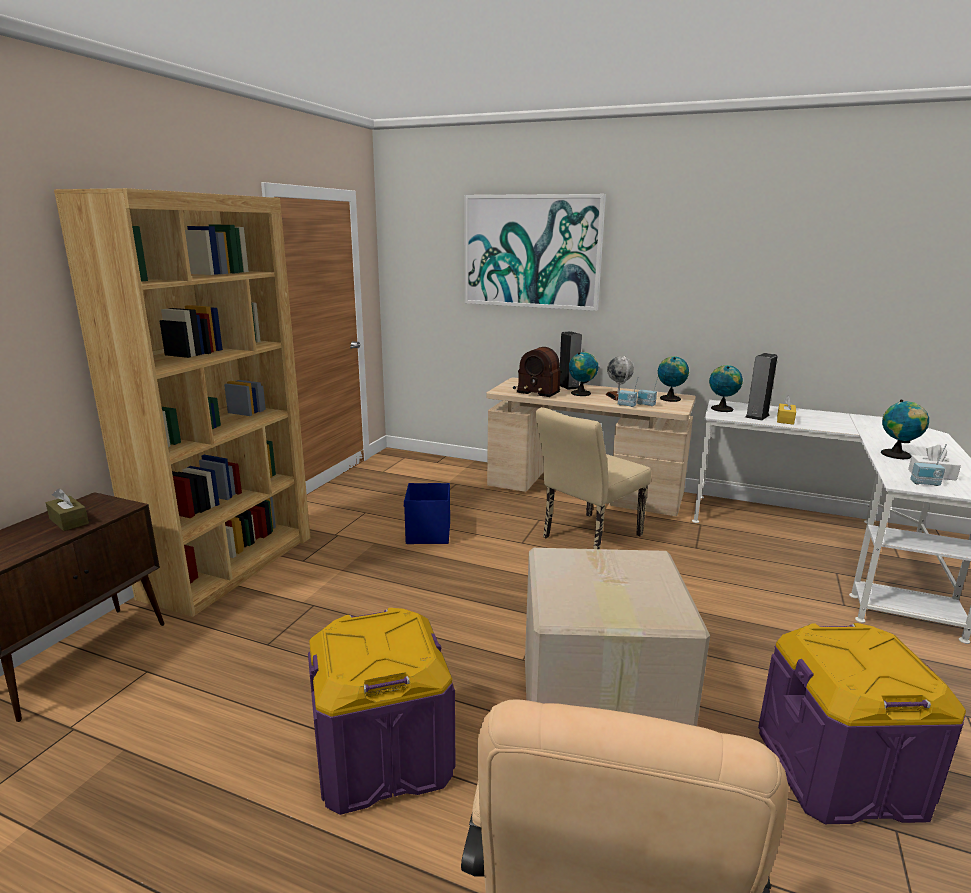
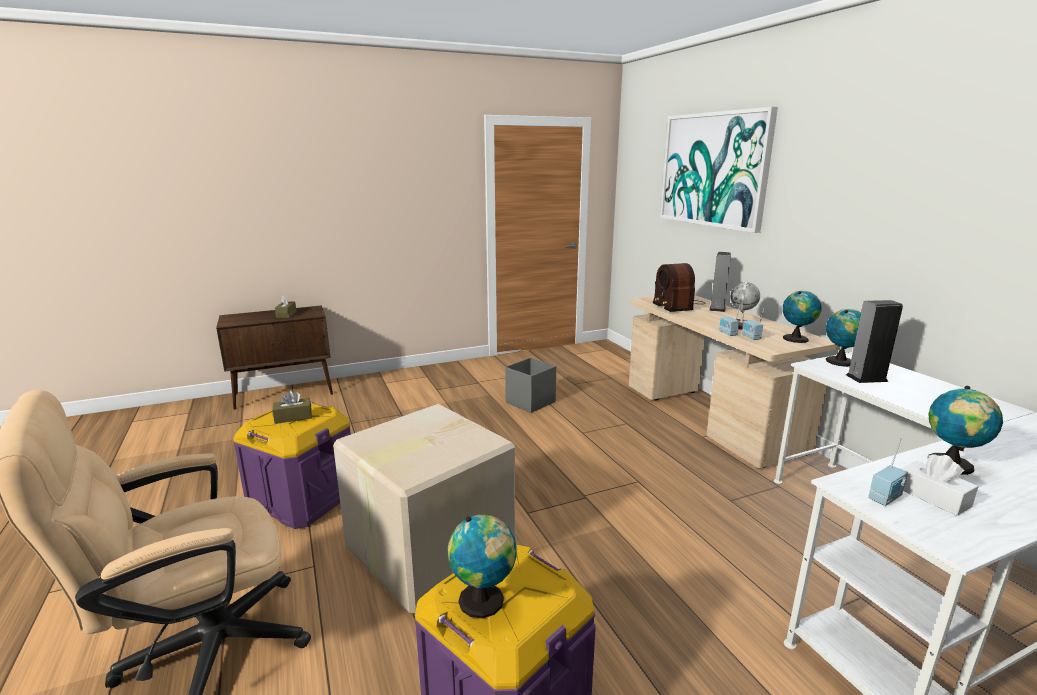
camera: 45 degrees right, 0 degrees up
(231, 565) = (402, 378): brown bookcase -> none
(379, 641) = (293, 417): none -> brown tissue box
(428, 534) = (529, 402): blue storage box -> grey storage box
(582, 393) = (713, 316): globe -> globe (484, 601)
(586, 538) = (639, 450): beige chair -> none
(785, 419) = (896, 390): yellow tissue box -> none
(925, 484) = (886, 498): radio -> radio turned 90 degrees counterclockwise

